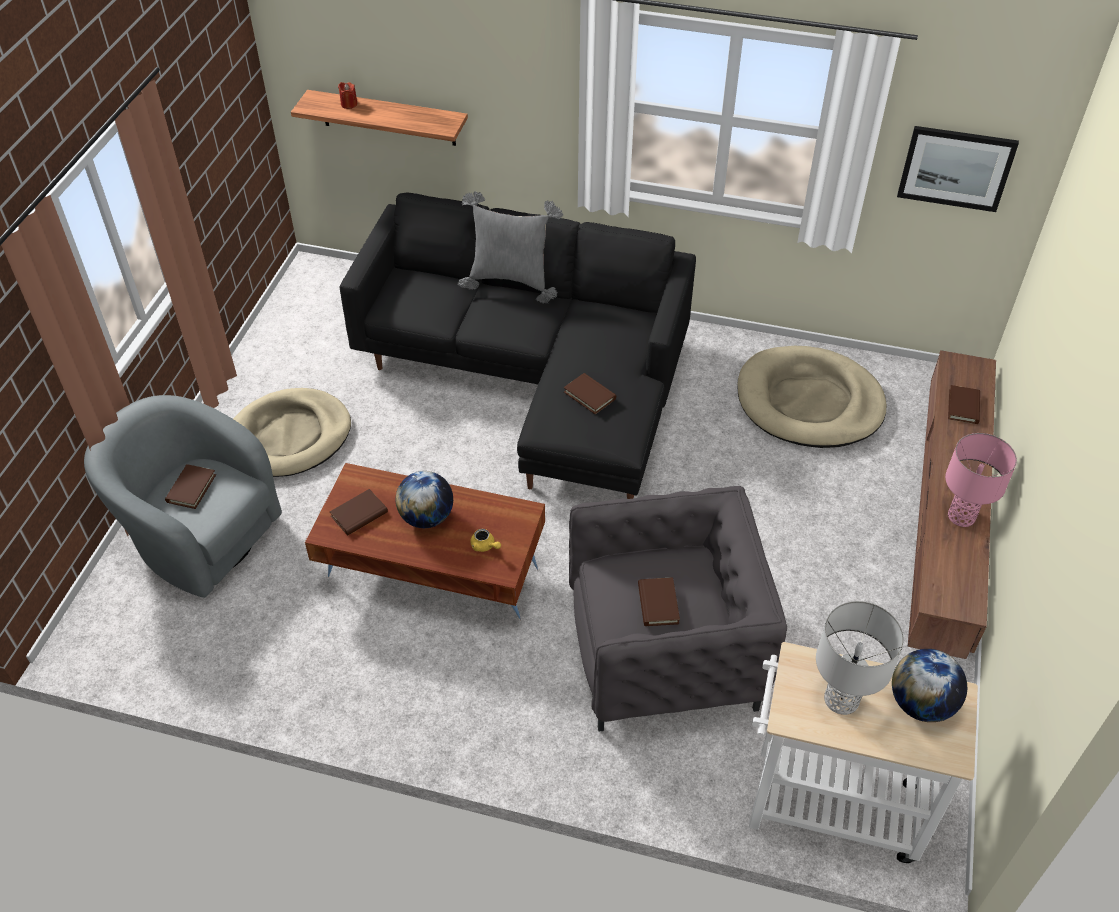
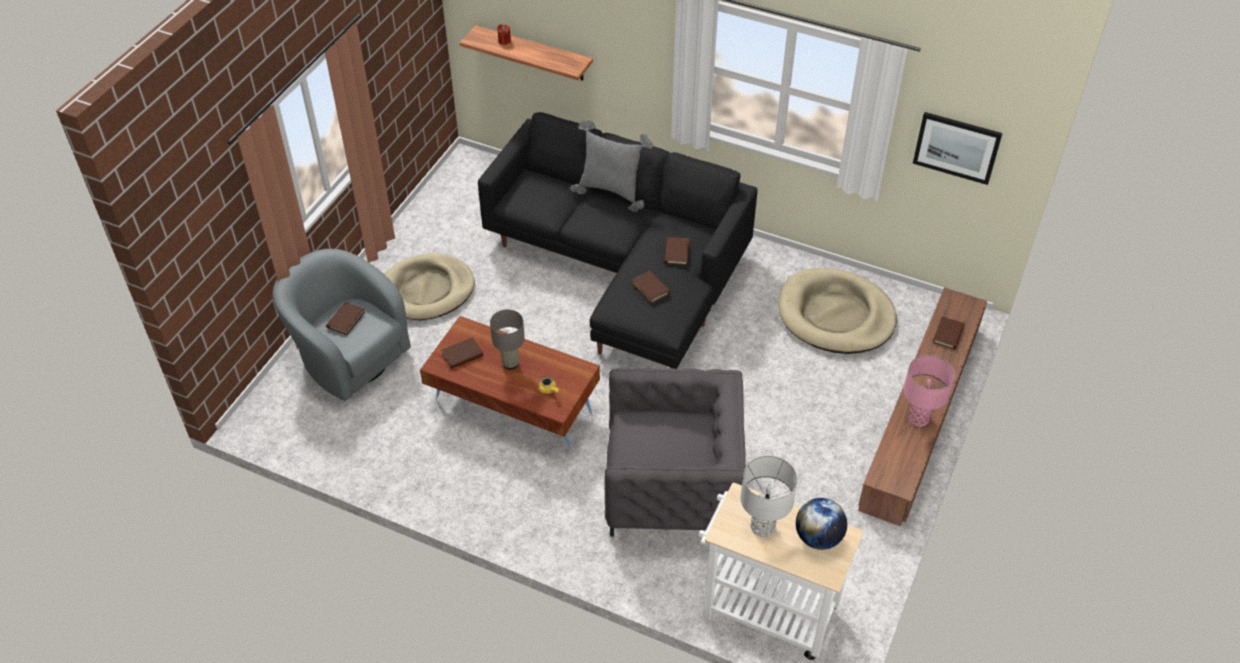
camera: 10 degrees right, 0 degrees up
(426, 517) = (510, 363): globe -> grey table lamp
(658, 604) = (663, 448): brown book -> brown book (676, 253)

